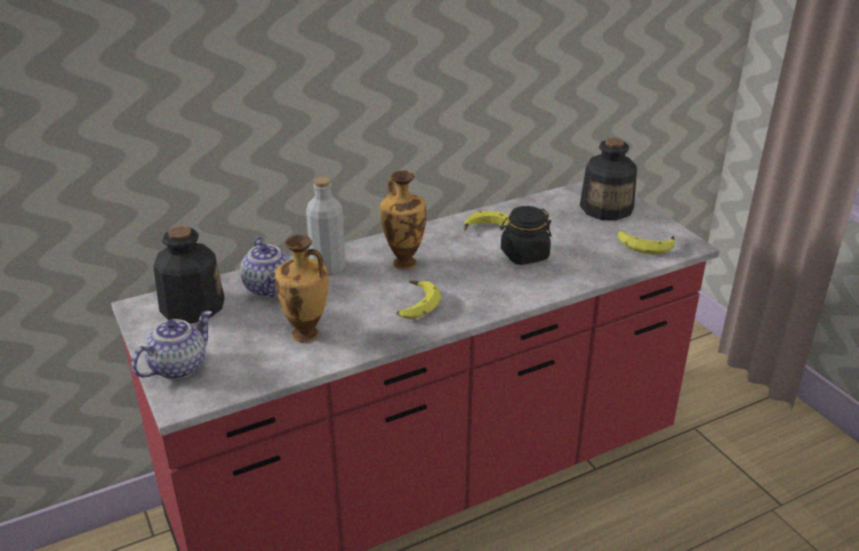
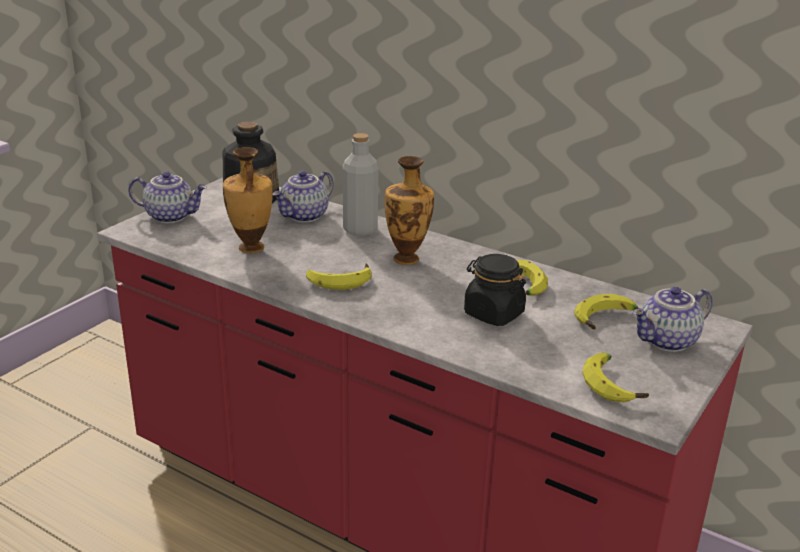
camera: 60 degrees right, 5 degrees down
(565, 217) = (606, 320): none -> banana
(606, 208) = (668, 342): bottle -> teapot

